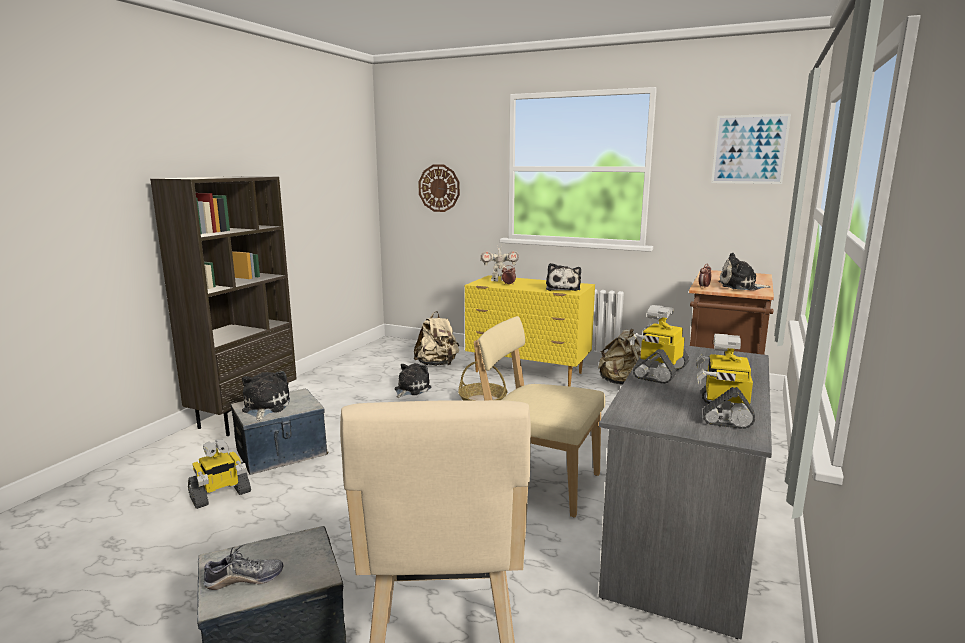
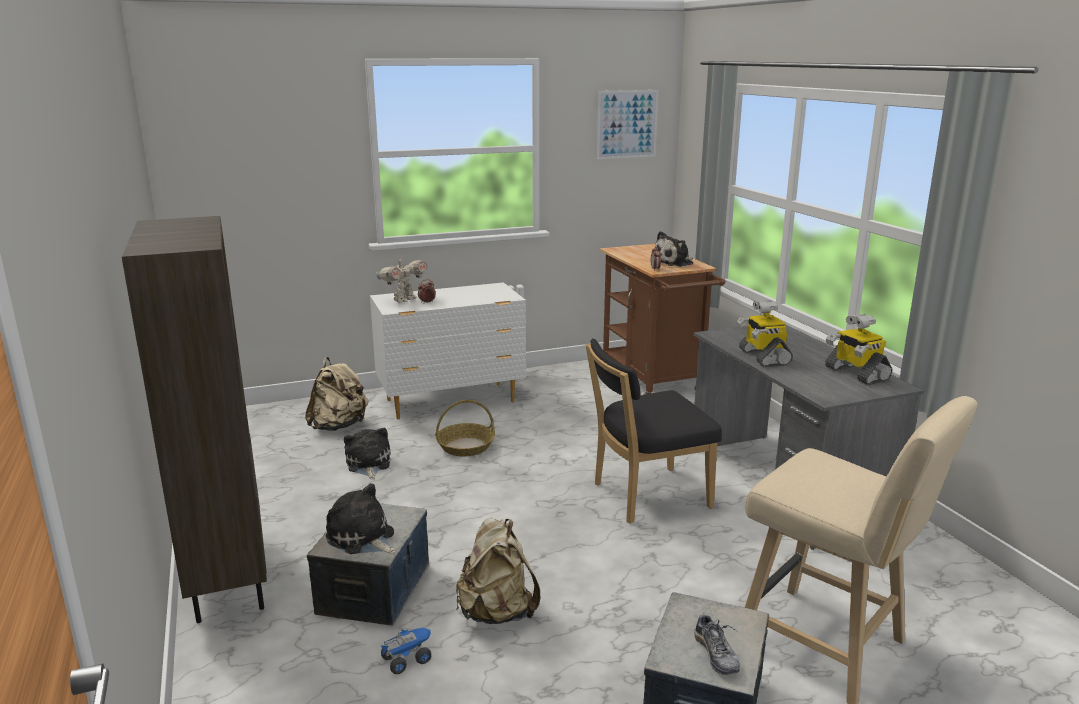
camera: 45 degrees left, 5 degrees up
(220, 495) = (407, 659): toy robot -> toy truck
(244, 579) = (716, 654): shoe -> shoe turned 135 degrees clockwise
(439, 188) = (266, 187): wall clock -> none
(529, 373) = (452, 401): yellow dresser -> white dresser
(538, 483) = (645, 496): beige chair -> black chair
(563, 288) = (491, 295): plush toy -> none
(621, 383) = (549, 383): beige backpack -> beige backpack (496, 612)

